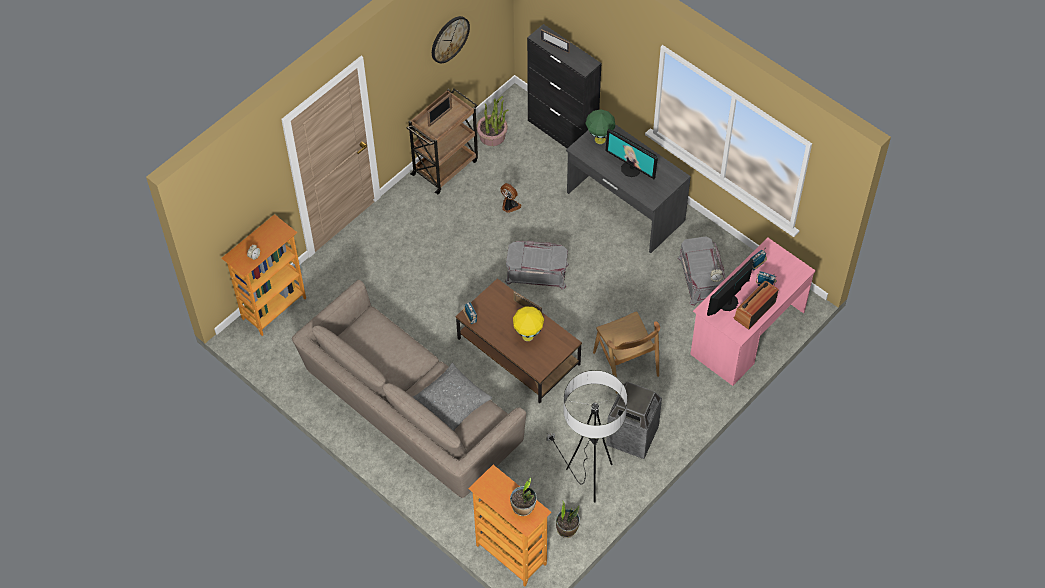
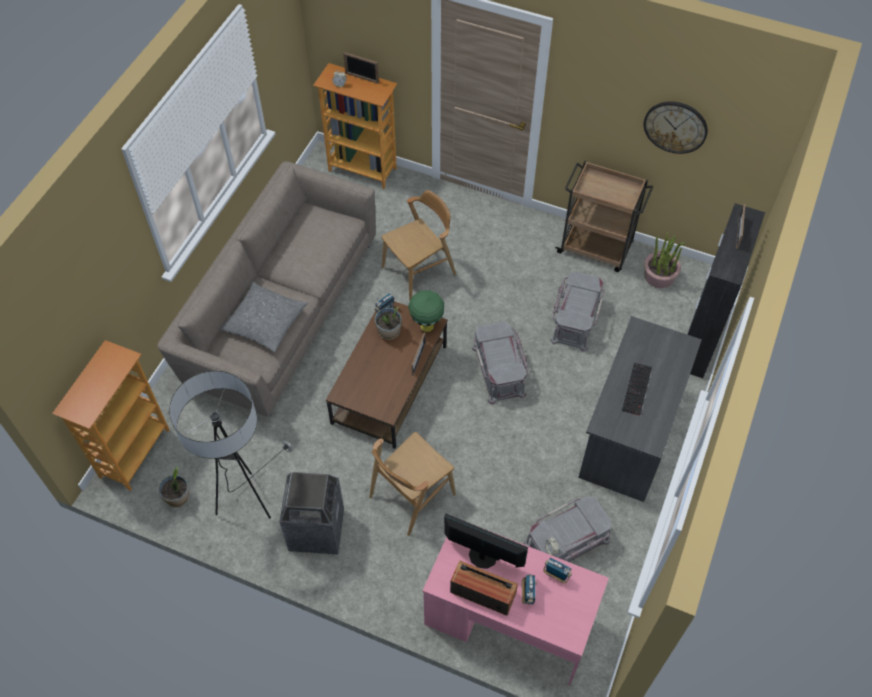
camera: 70 degrees right, 0 degrees up
(412, 298) = (419, 271): none -> brown chair
(440, 117) = (608, 187): picture frame -> picture frame (362, 78)
(509, 206) = (574, 319): fan -> grey storage box
(523, 507) = (90, 399): potted plant -> potted plant (389, 332)
(528, 336) = (382, 370): yellow table lamp -> none
(599, 140) = (663, 345): green table lamp -> green table lamp (426, 325)
(631, 169) = (637, 389): monitor -> keyboard

